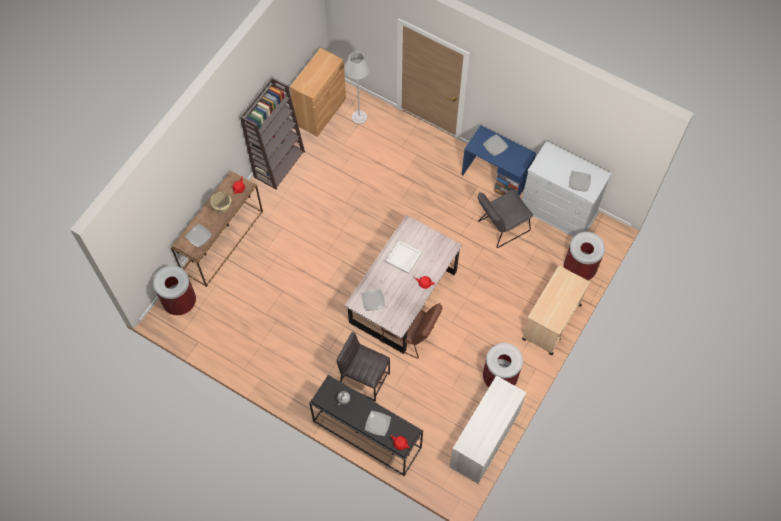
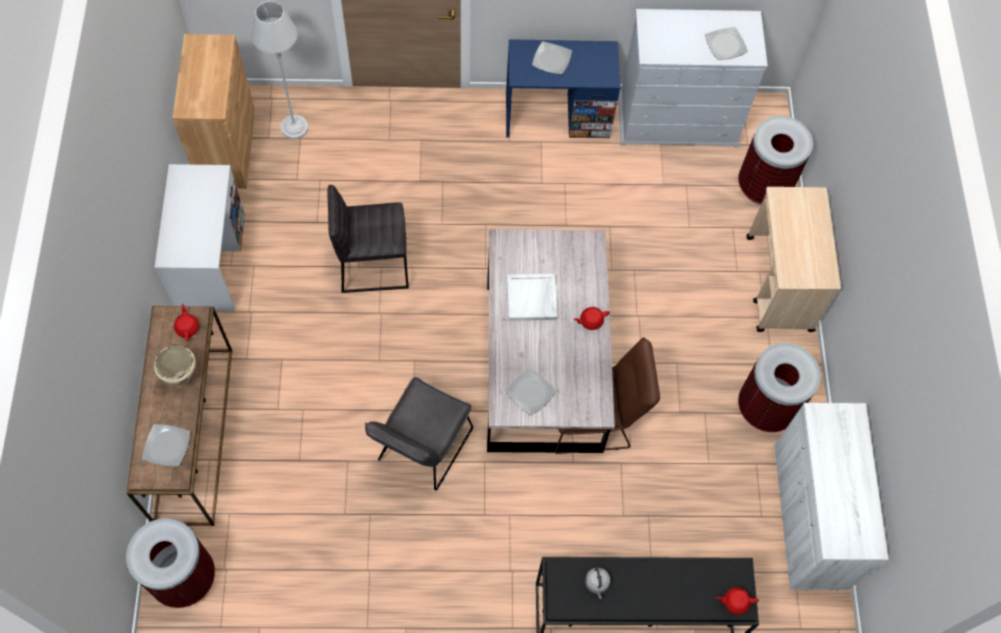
camera: 35 degrees left, 0 degrees up
(279, 163) = (211, 260): brown bookcase -> white desk
(364, 378) = (570, 526): grey stool -> grey stool (373, 266)
(378, 423) = (678, 590): plate -> none
(500, 227) = (614, 185): grey chair -> grey chair (421, 450)

